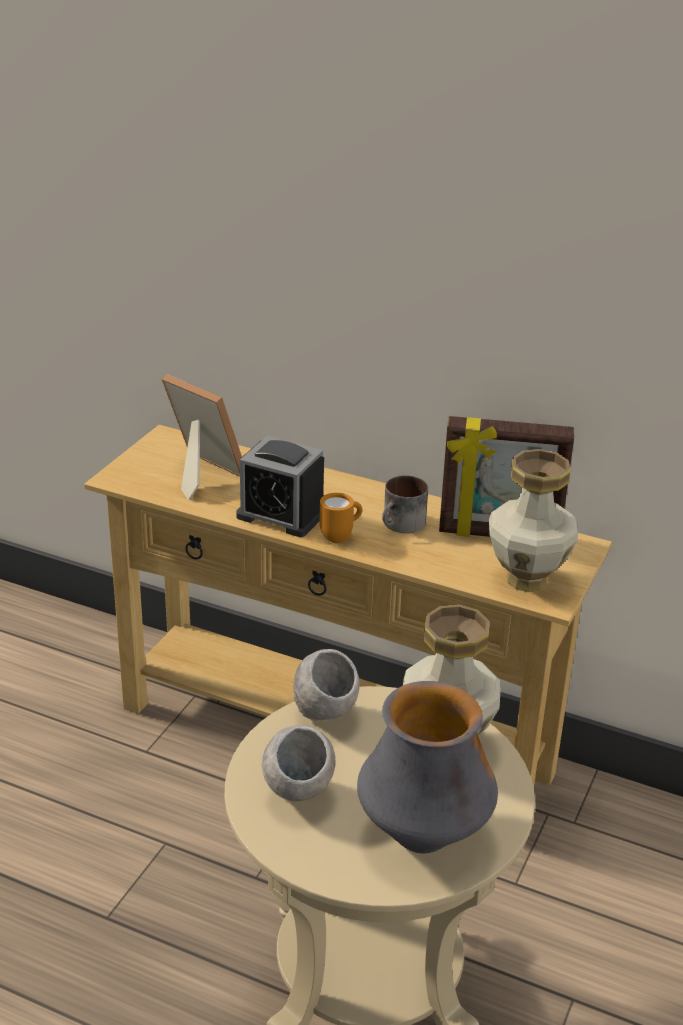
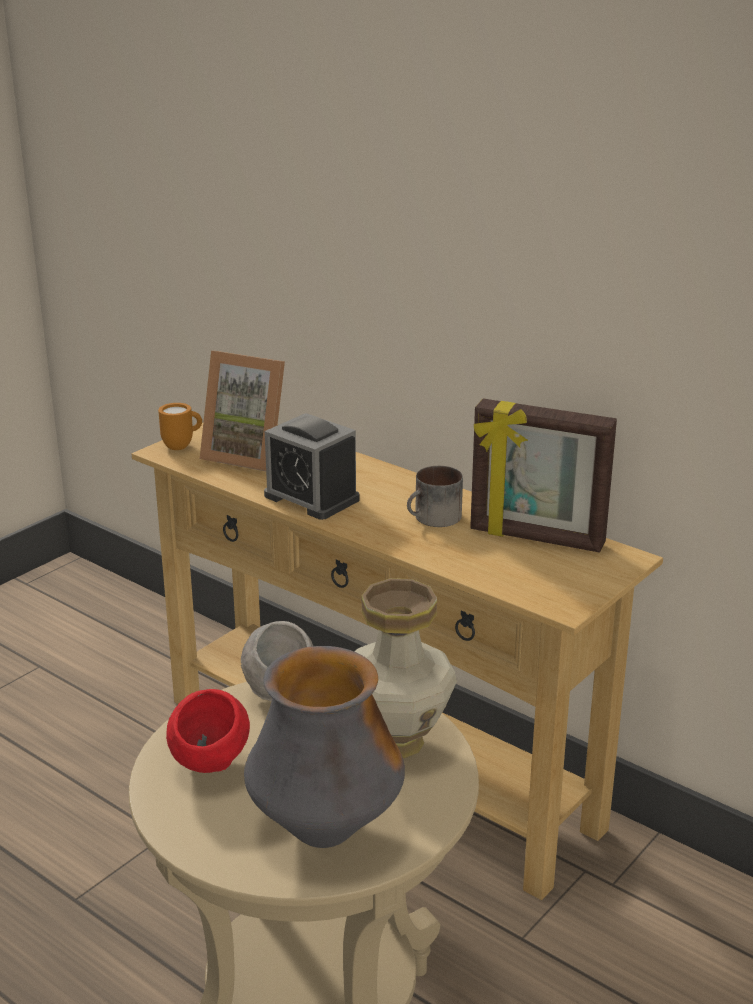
camera: 15 degrees right, 5 degrees down
(199, 474) = (248, 455): picture frame -> picture frame turned 150 degrees clockwise
(298, 796) = (211, 770): grey bowl -> red bowl
(340, 537) = (362, 523): orange mug -> orange mug (182, 446)
(526, 579) = (546, 583): vase -> none

